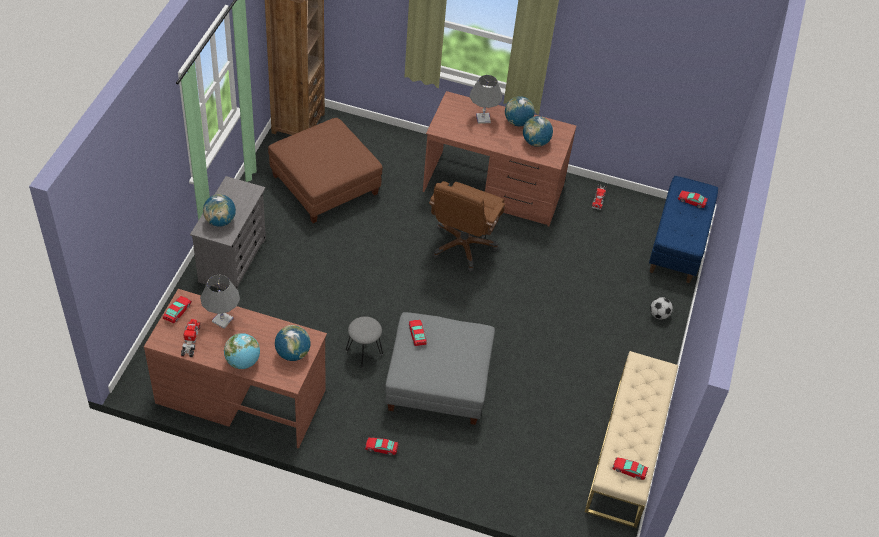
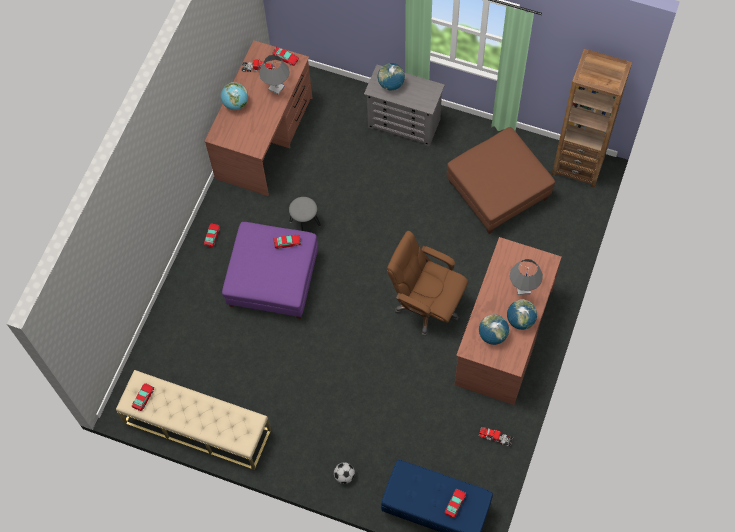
camera: 100 degrees right, 15 degrees up
(293, 353) = (242, 136): globe -> none
(437, 382) = (273, 279): grey ottoman -> purple ottoman

